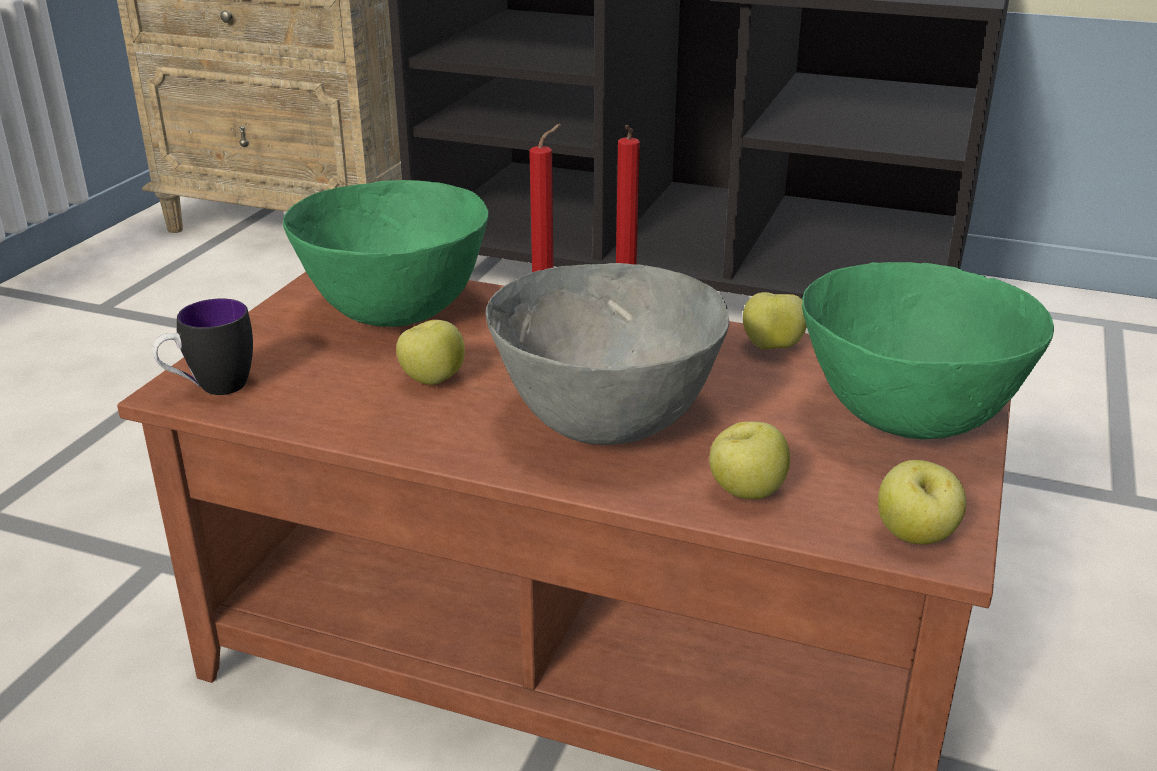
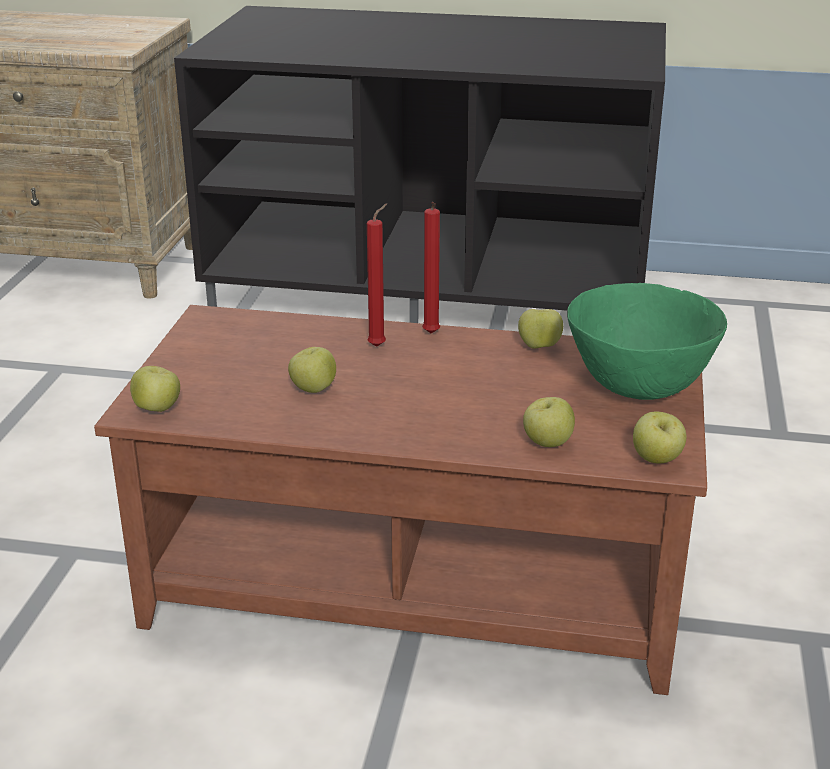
camera: 10 degrees left, 0 degrees up
(211, 388) = (157, 409): mug -> apple
(396, 314) = (265, 344): green bowl -> none
(607, 424) = (444, 409): grey bowl -> none

